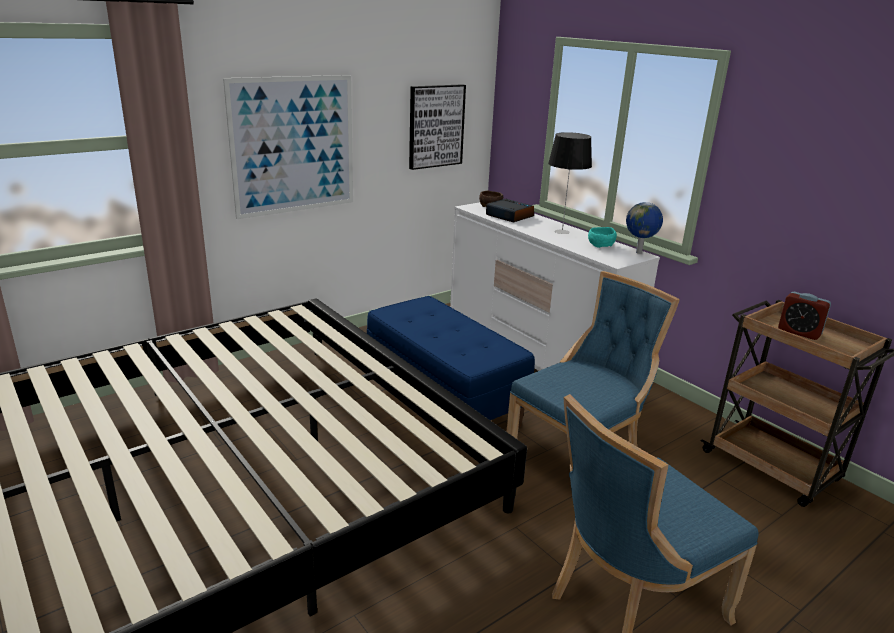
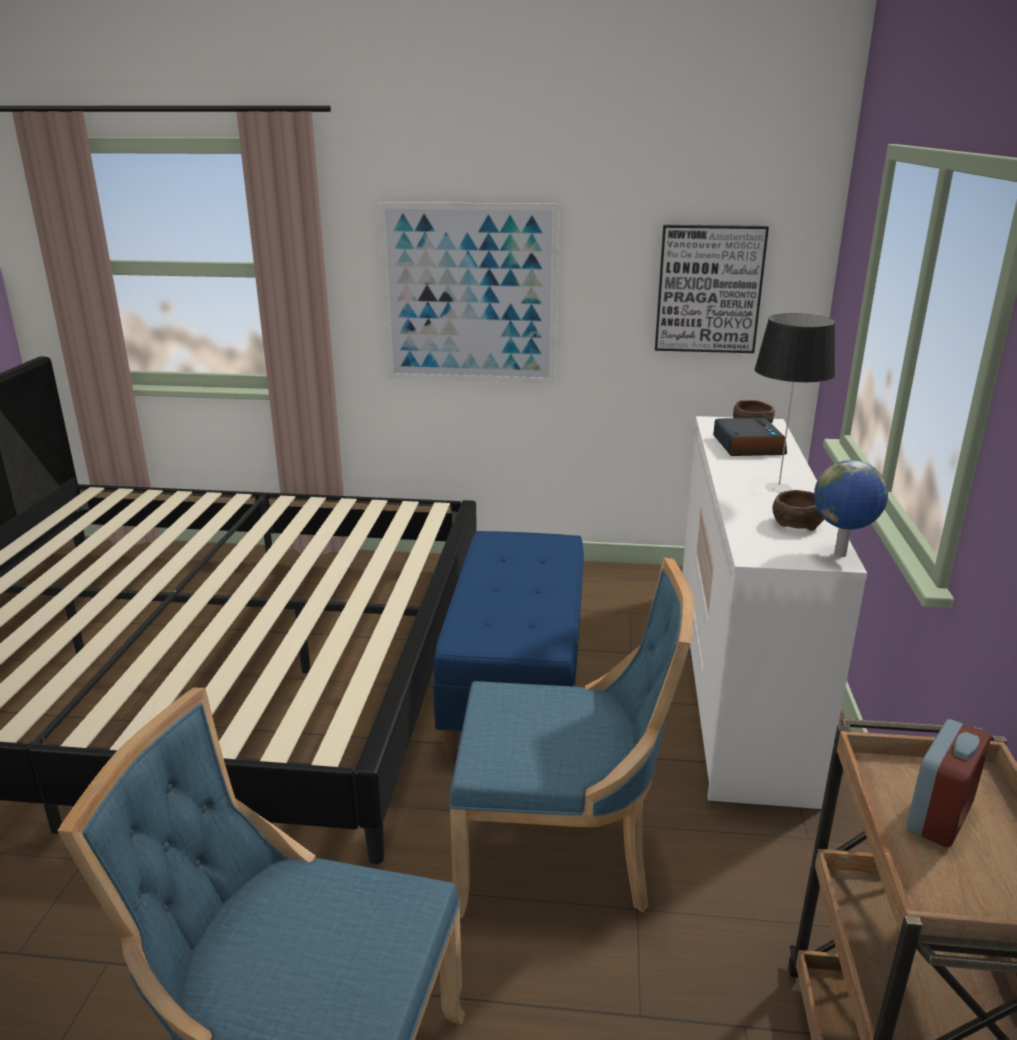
camera: 45 degrees right, 0 degrees up
(600, 245) = (795, 524): turquoise bowl -> brown bowl
(799, 332) = (939, 816): alarm clock -> alarm clock turned 135 degrees counterclockwise

